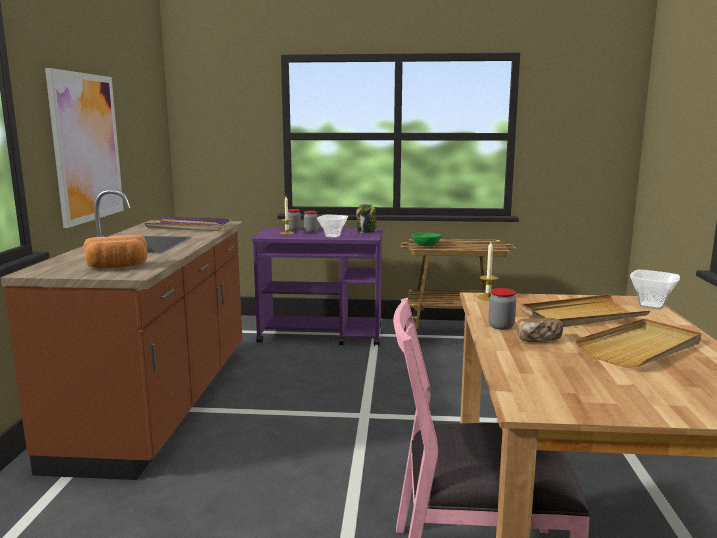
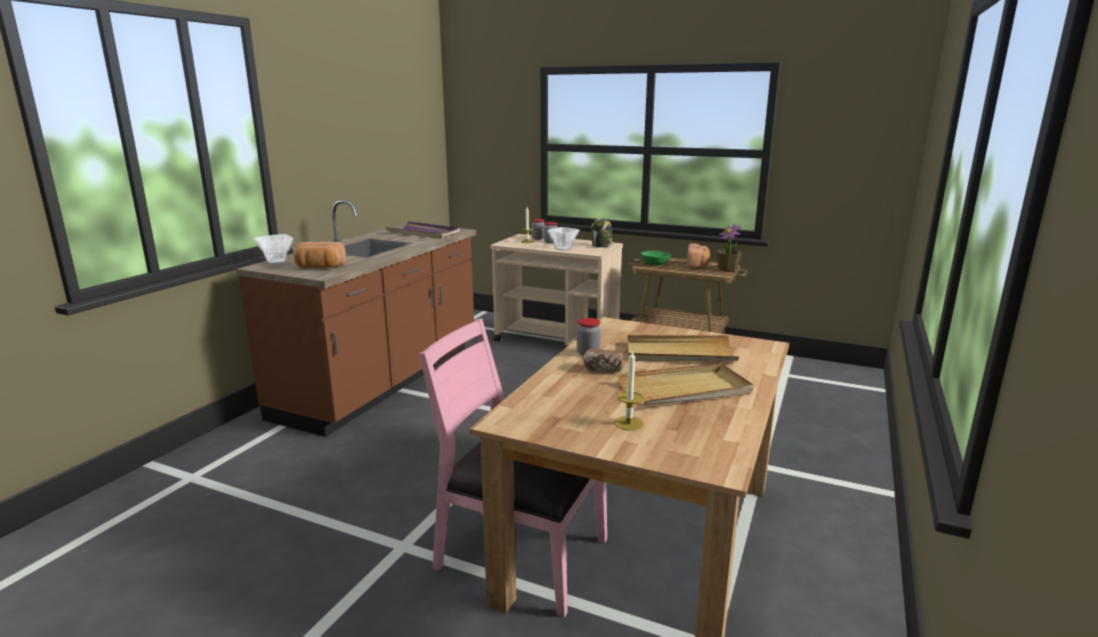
camera: 20 degrees right, 5 degrees up
(86, 147) = (342, 160): picture -> none
(322, 335) = (557, 340): purple cart -> beige cart
(466, 243) = (698, 265): none -> bread
(488, 297) = (618, 325): candle -> candle (629, 423)
(496, 244) = (727, 269): none -> potted plant
(650, 305) = (768, 351): bowl -> bowl (277, 262)

